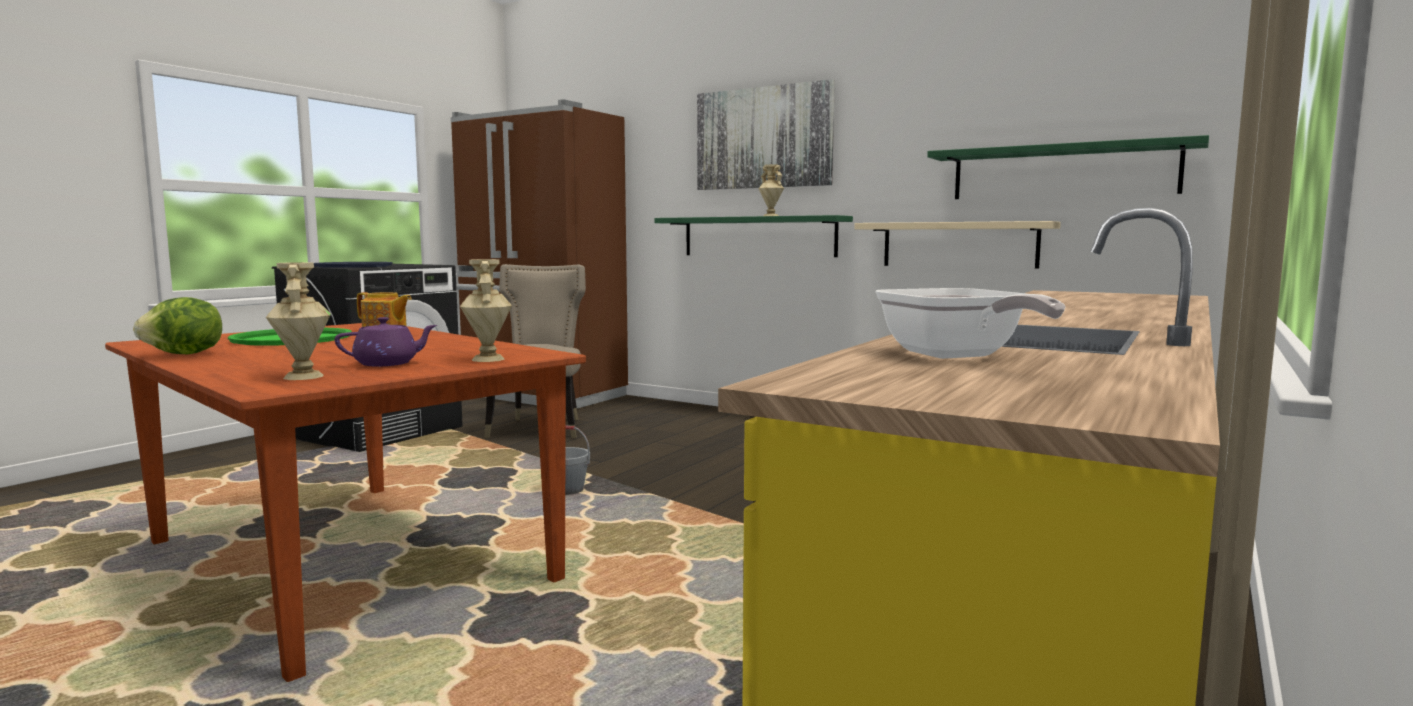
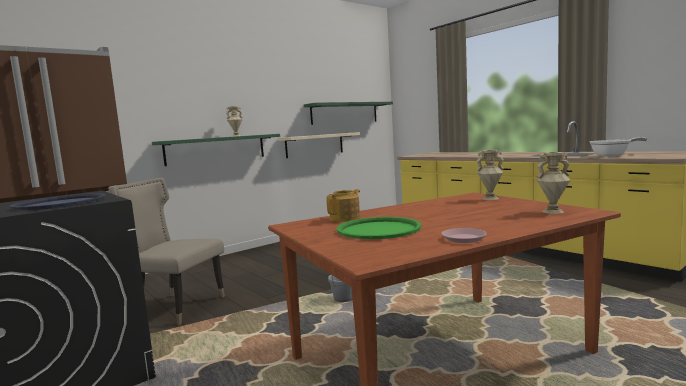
camera: 70 degrees left, 0 degrees up
(185, 355) = (463, 238): lettuce -> pink plate
(388, 364) = (506, 206): purple teapot -> none
(763, 138) = (212, 90): picture -> none

